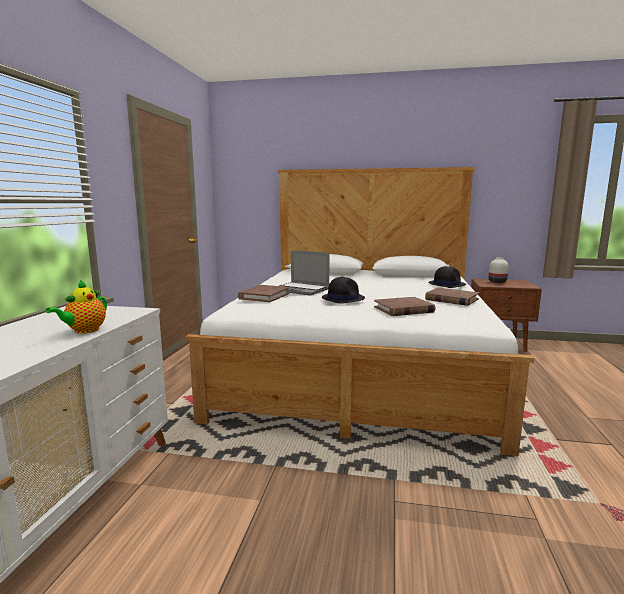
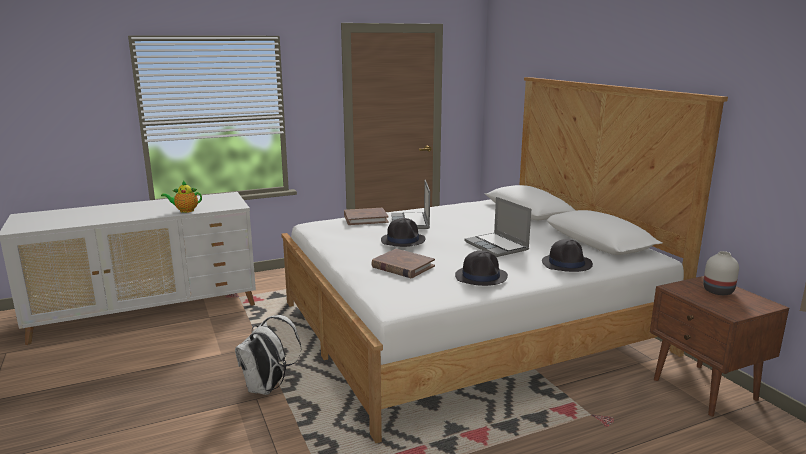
camera: 55 degrees right, 5 degrees up
(377, 487) = (267, 388): none -> white backpack
(393, 287) = (497, 246): none -> laptop
(451, 299) = (481, 276): brown book -> black hat

